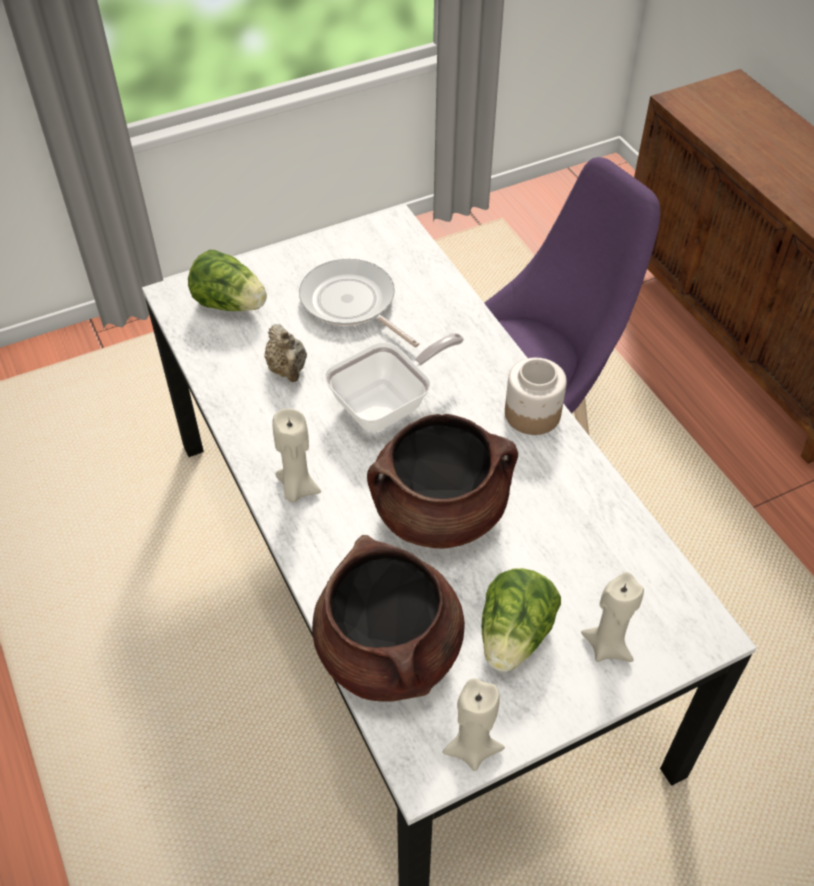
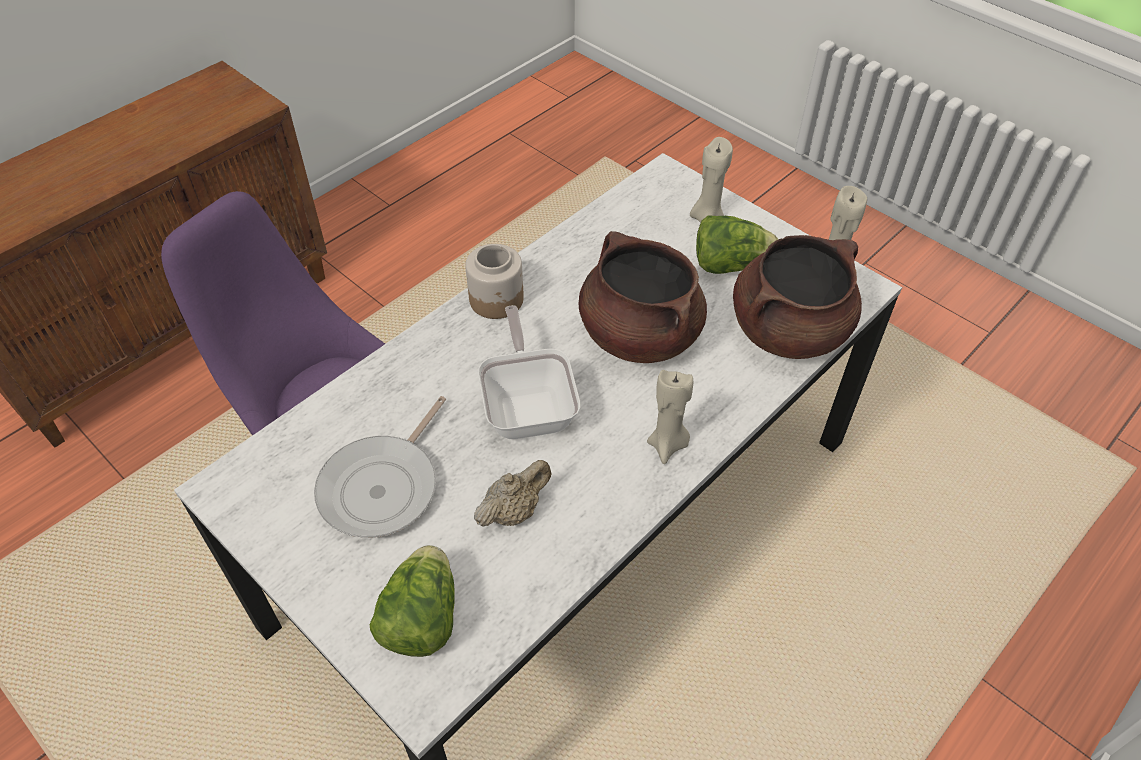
camera: 110 degrees left, 0 degrees up
(388, 405) = (529, 406): frying pan -> frying pan turned 45 degrees clockwise

